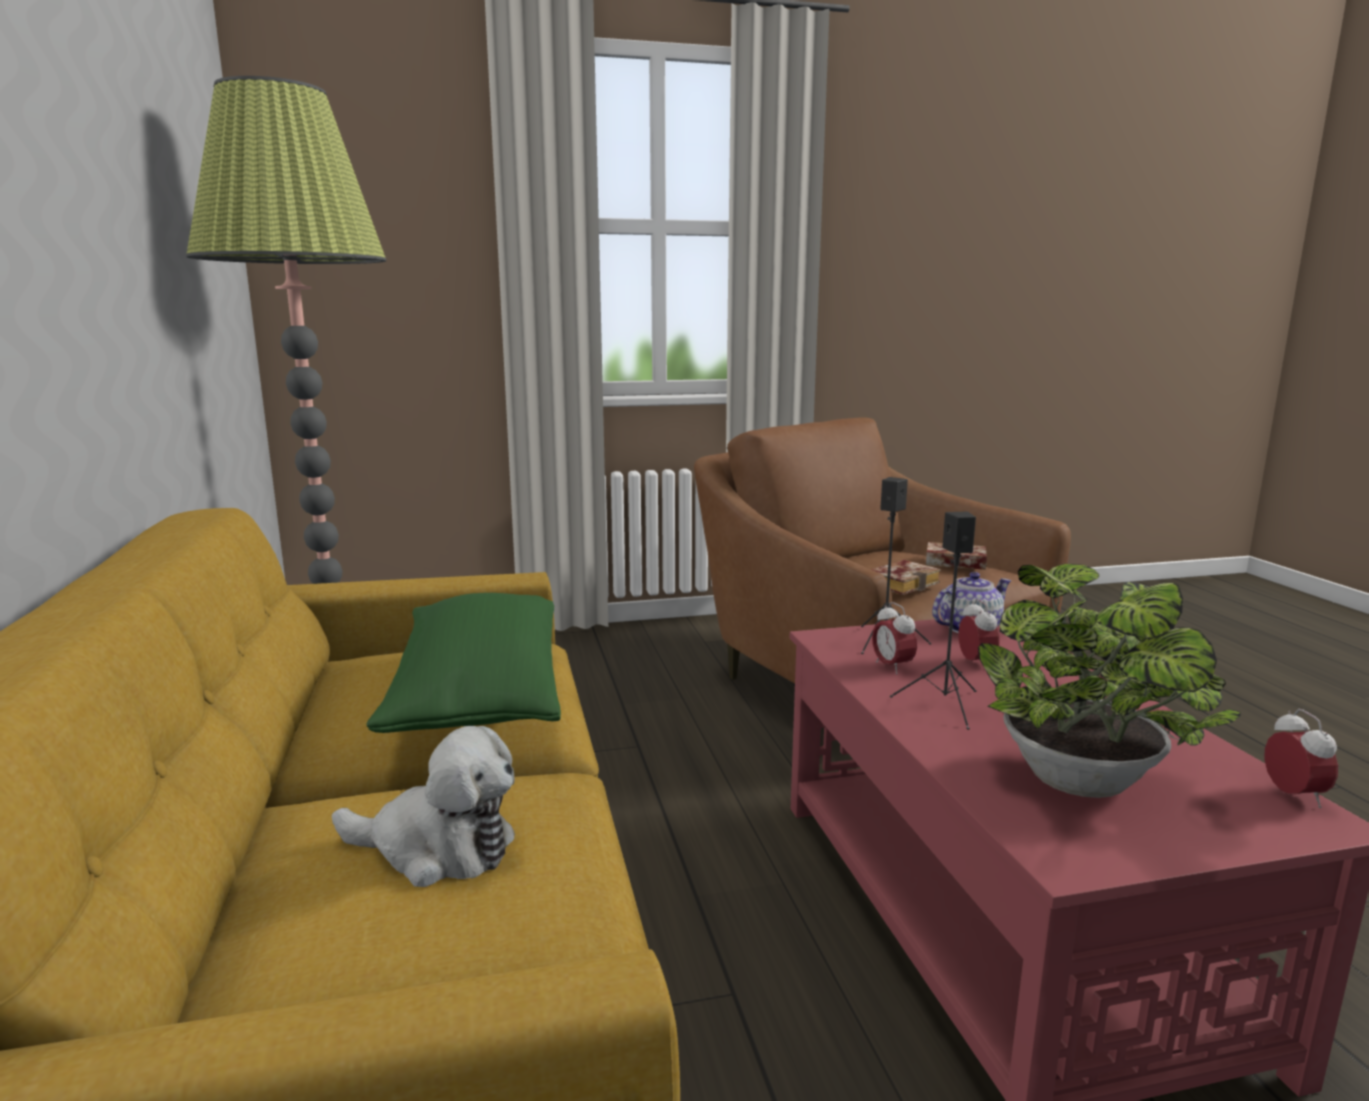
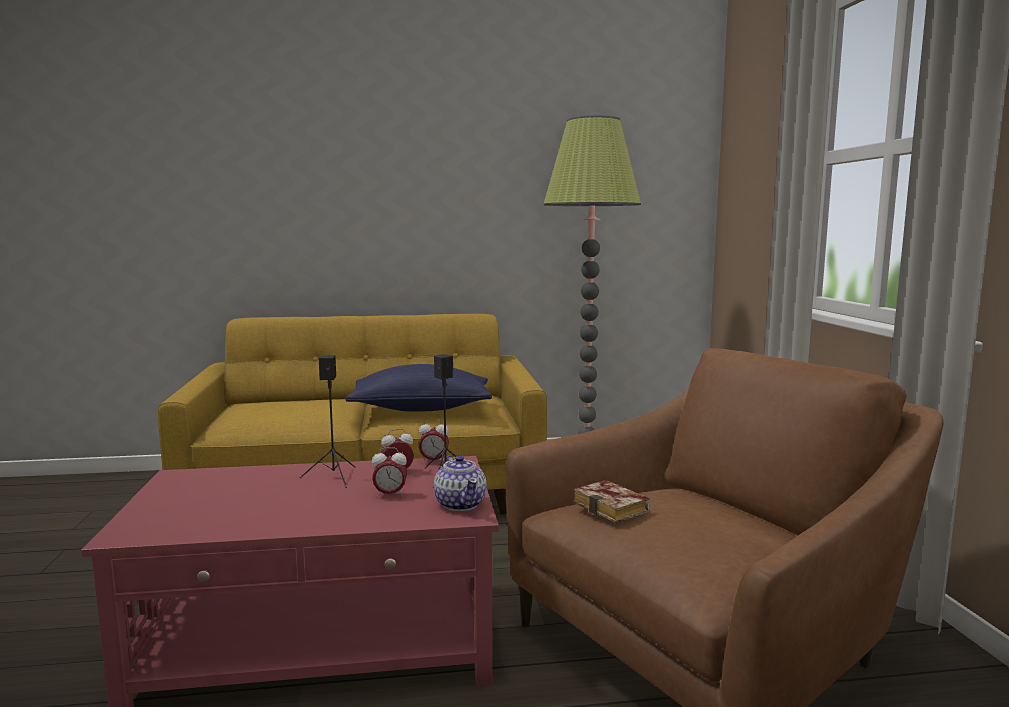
camera: 95 degrees right, 5 degrees down
(437, 848) = (300, 409): plush toy -> none
(479, 697) = (421, 409): green pillow -> blue pillow
(952, 563) = (700, 542): book -> none
(1084, 786) = (217, 490): potted plant -> none
(1293, 796) = (145, 536): alarm clock -> alarm clock (434, 461)

